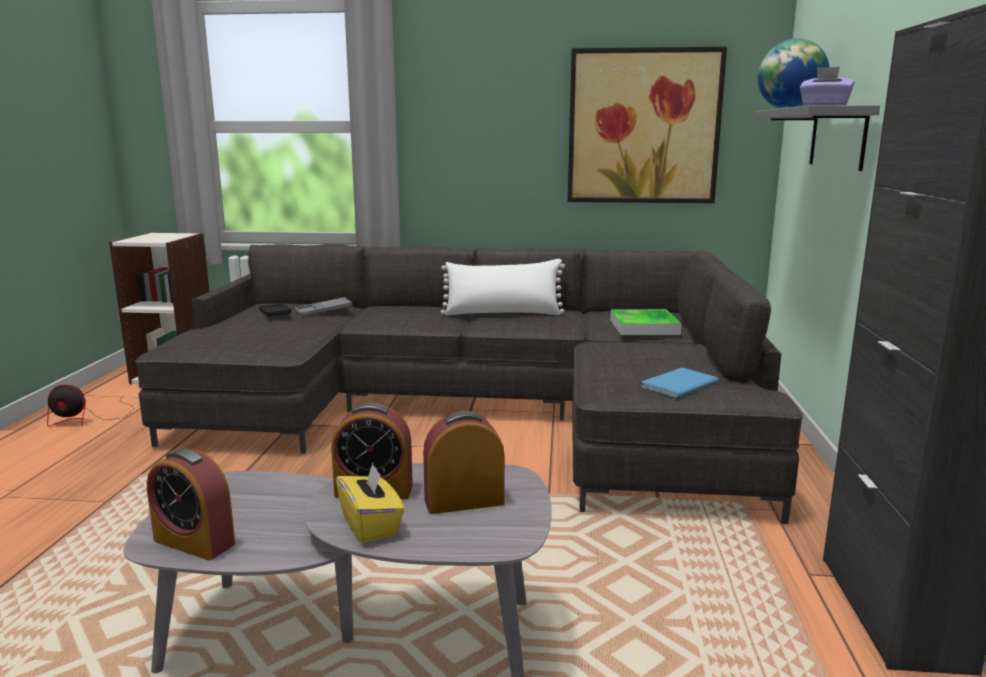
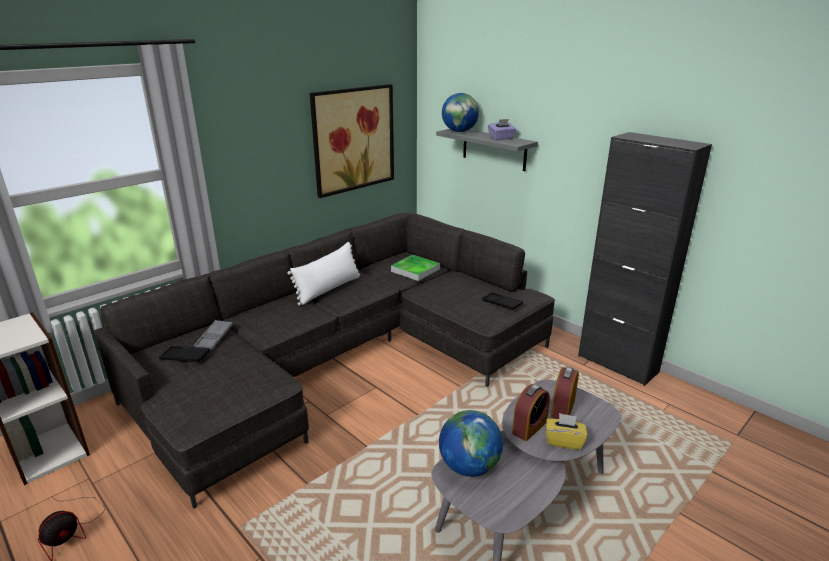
camera: 50 degrees left, 10 degrees up
(194, 542) = (513, 504): alarm clock -> none
(252, 490) = (469, 467): none -> globe
(676, 384) = (501, 304): blue book -> black tray

